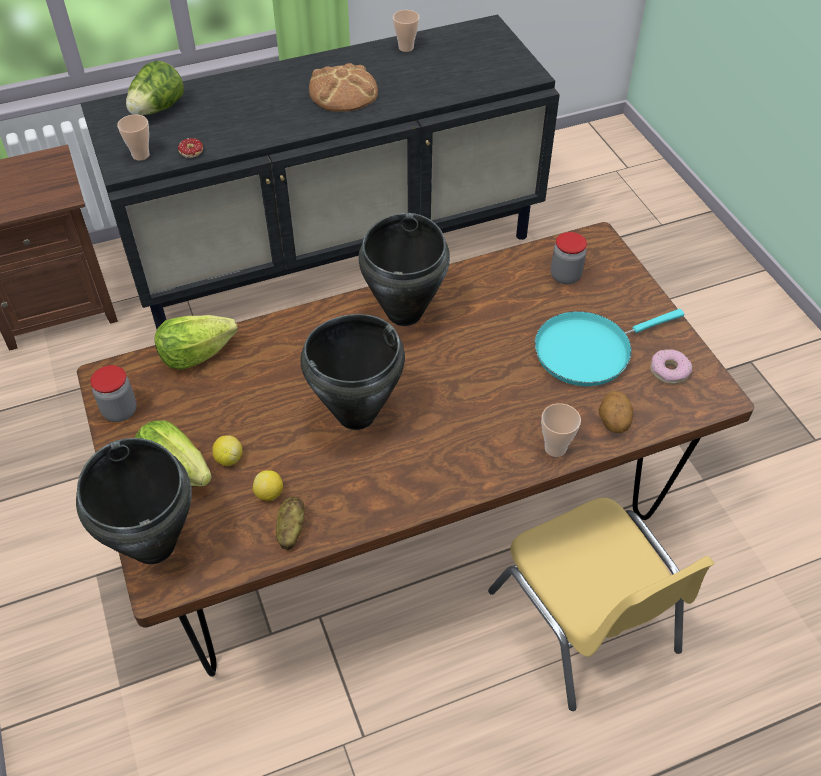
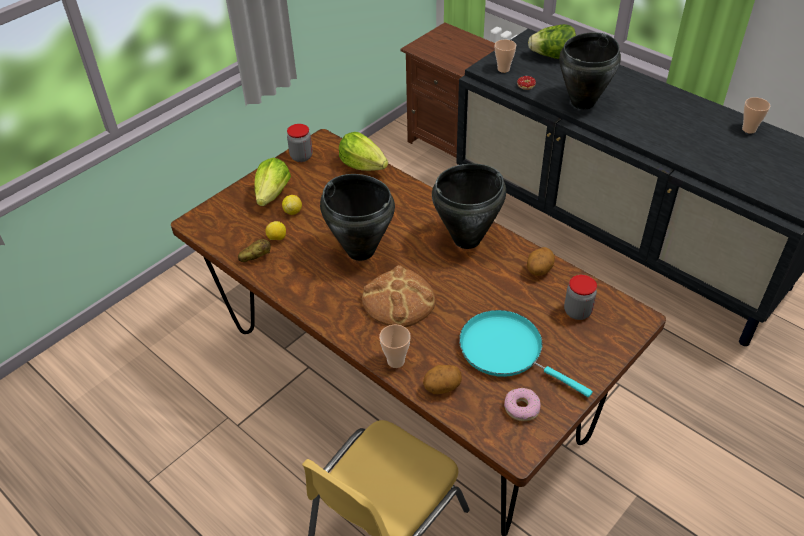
camera: 65 degrees right, 5 degrees down
(154, 545) = (218, 209): black cooking pot -> black cooking pot (583, 102)
(343, 92) = (658, 121): bread -> bread (399, 300)
(490, 277) = (539, 270): none -> potato

